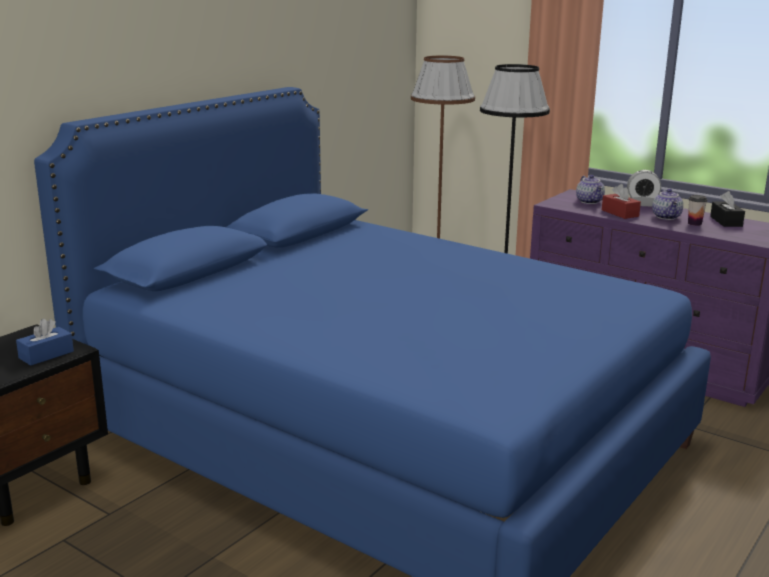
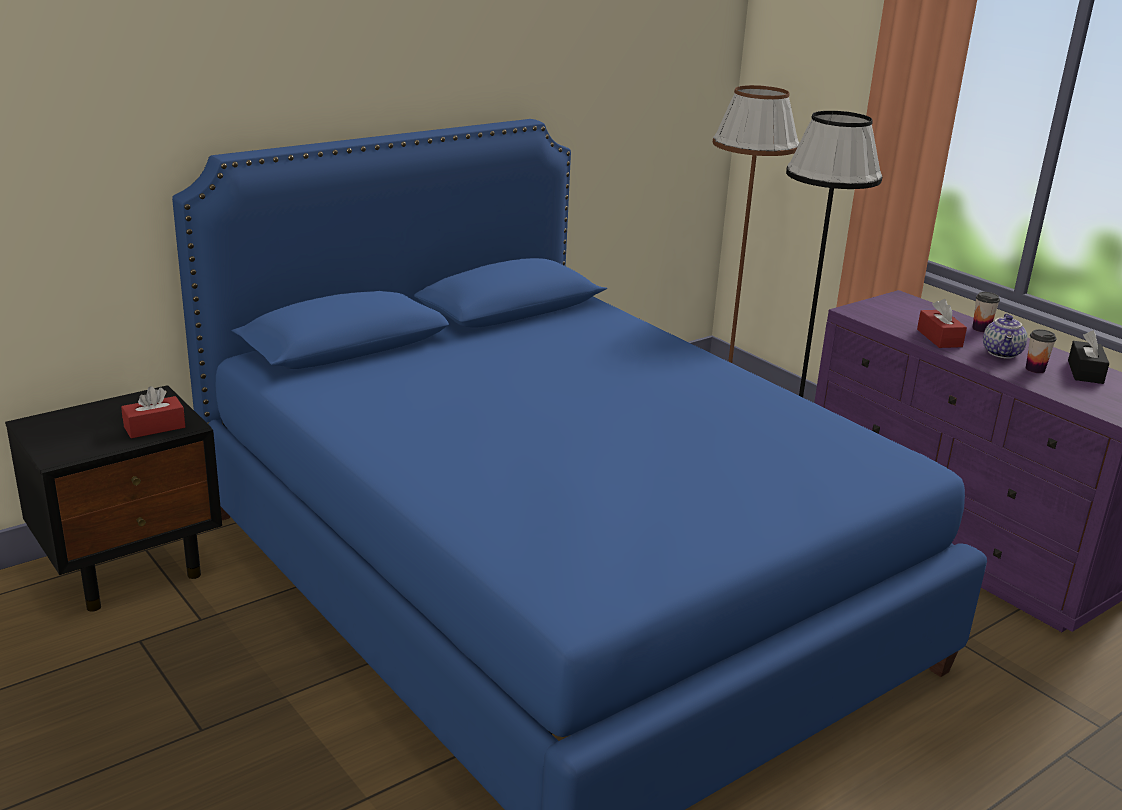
camera: 15 degrees right, 5 degrees up
(46, 355) = (154, 427): blue tissue box -> red tissue box
(590, 201) = (911, 314): teapot -> none
(641, 205) = (981, 329): alarm clock -> cup

